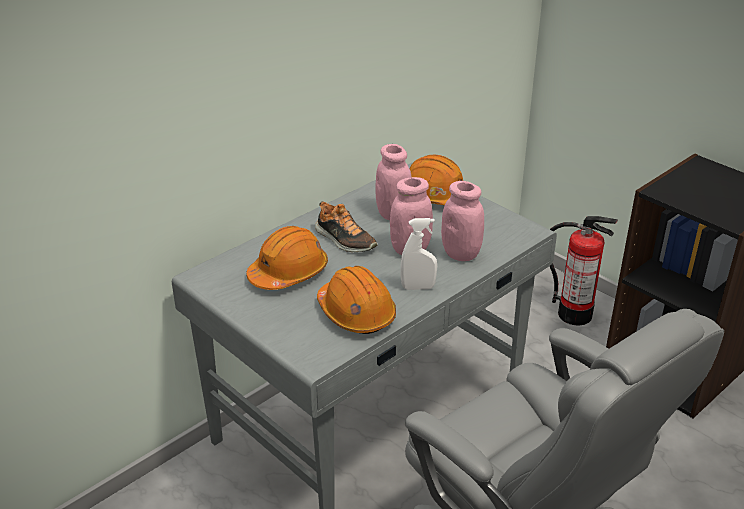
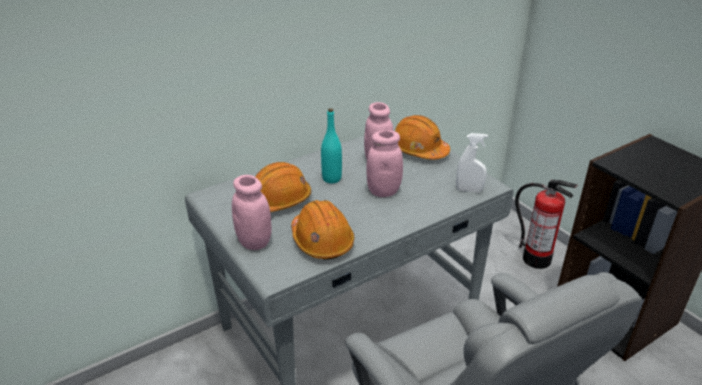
camera: 10 degrees right, 0 degrees up
(344, 240) = (331, 178): shoe -> turquoise bottle
(418, 287) = (380, 224): white spray bottle -> white spray bottle (469, 190)
(461, 254) = (425, 199): pink jar -> pink jar (254, 242)

